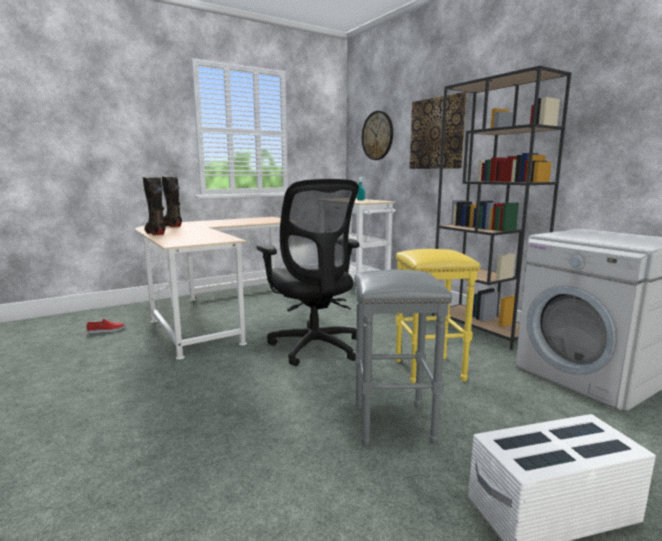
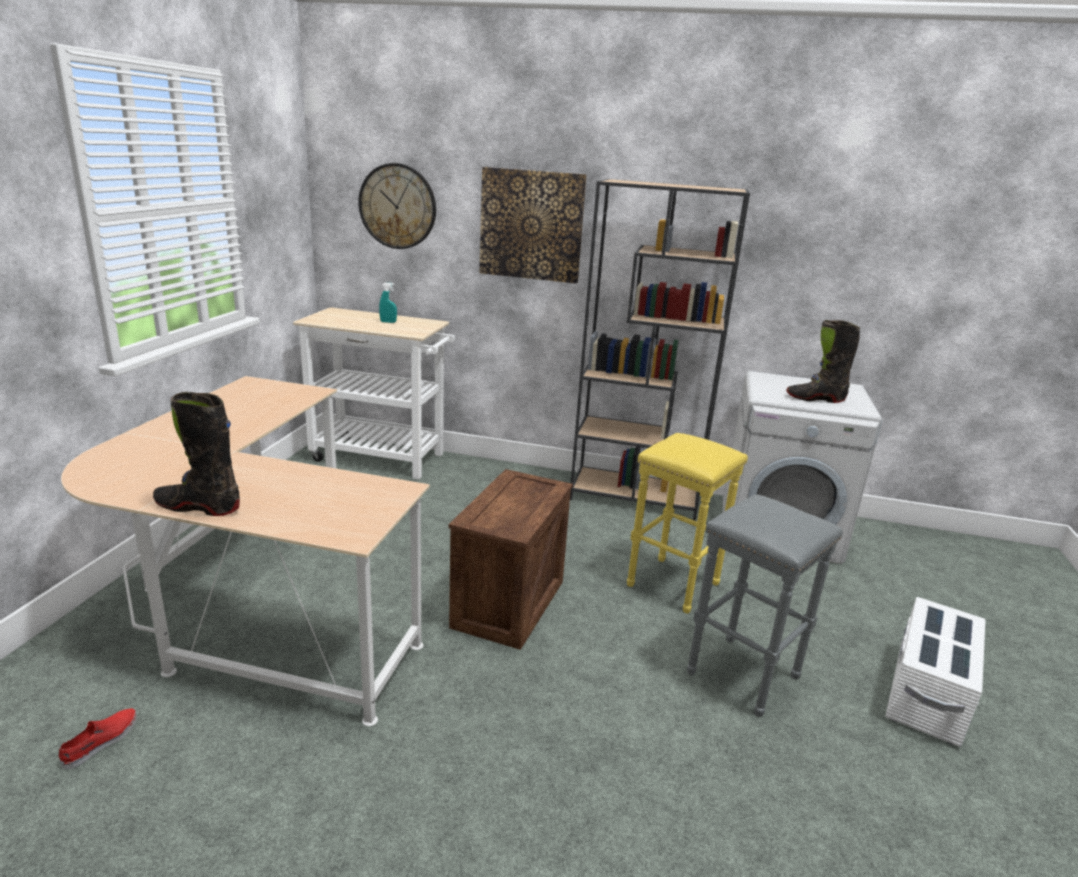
camera: 45 degrees left, 10 degrees up
(171, 225) = (140, 464): black boot -> black boot (815, 399)
(312, 345) = (510, 605): black office chair -> crate

